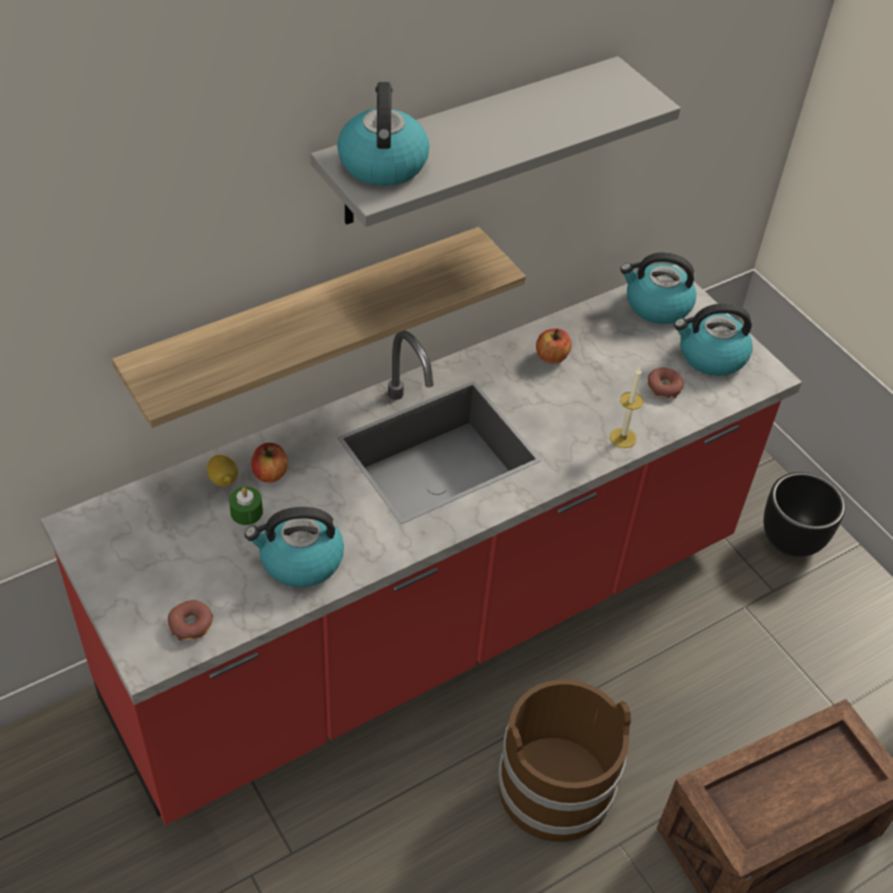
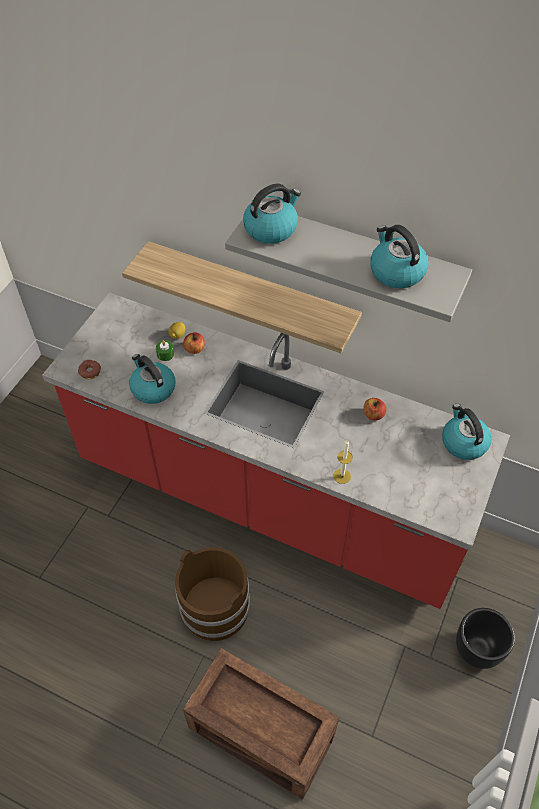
camera: 60 degrees right, 5 degrees up
(664, 387) = (399, 477): donut -> none
(710, 356) = (447, 488): kettle -> kettle (396, 271)

